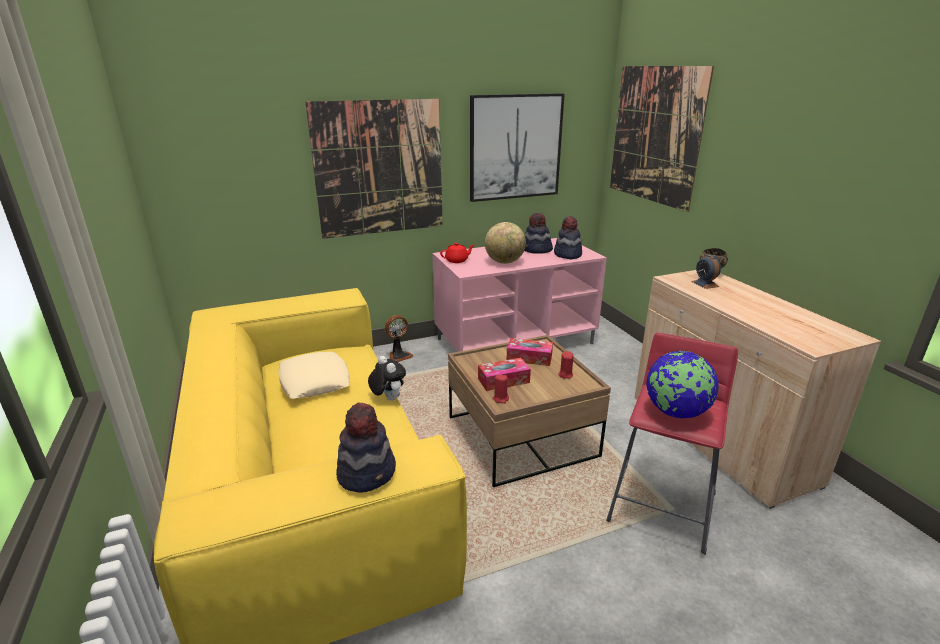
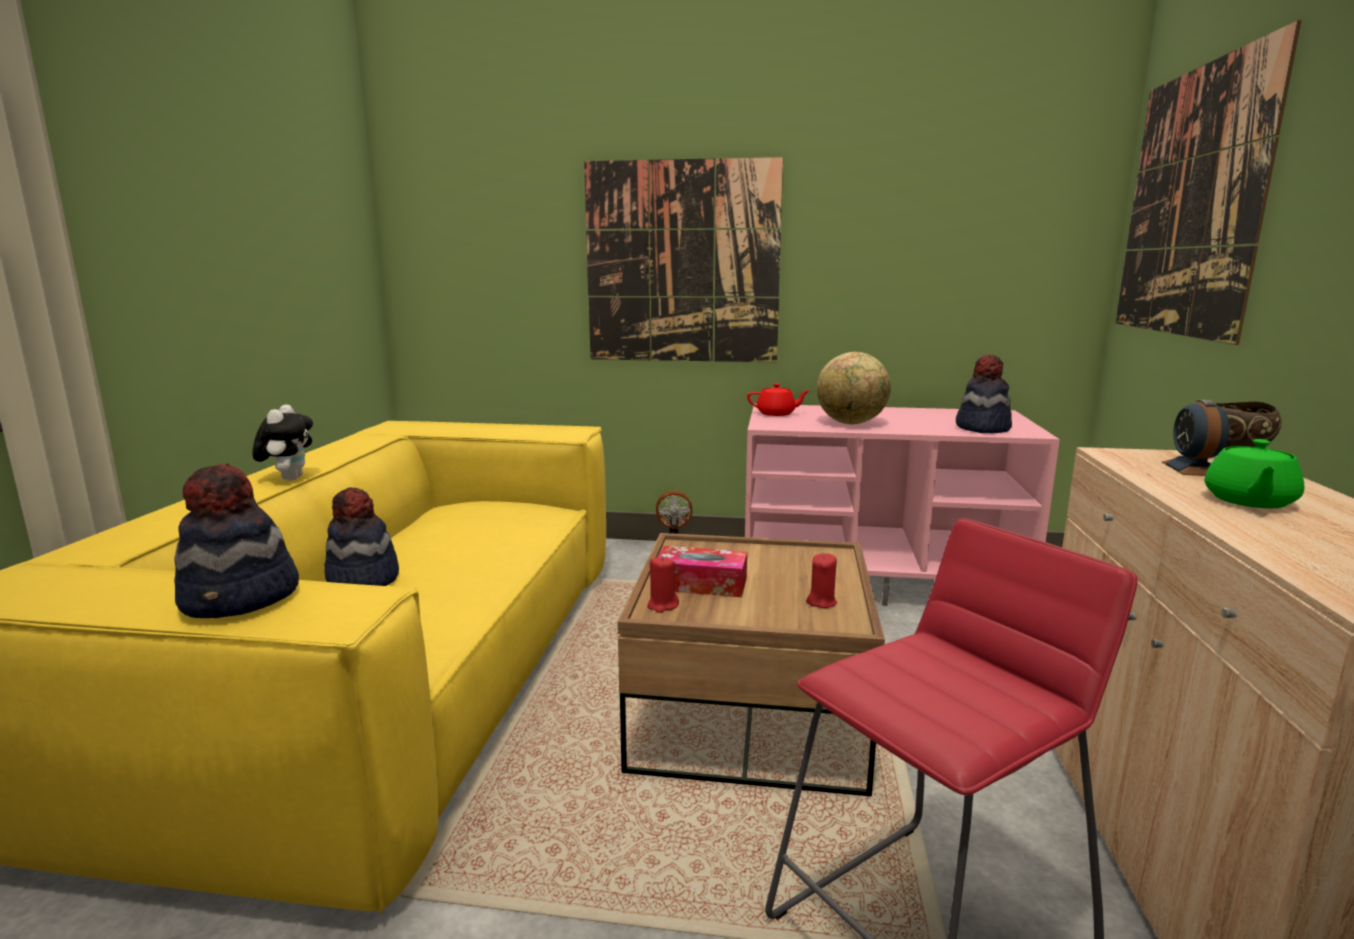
camera: 30 degrees right, 10 degrees down
(314, 381) = (455, 529): beige pillow -> none
(388, 398) = (519, 571): plush toy -> plush toy (289, 478)
(515, 147) = (918, 241): picture -> none
(529, 358) = (786, 566): tissue box -> none
(537, 250) = (932, 418): hat -> hat (363, 579)
(676, 412) = (917, 689): globe -> none
(739, 301) = (1248, 501): none -> green teapot

